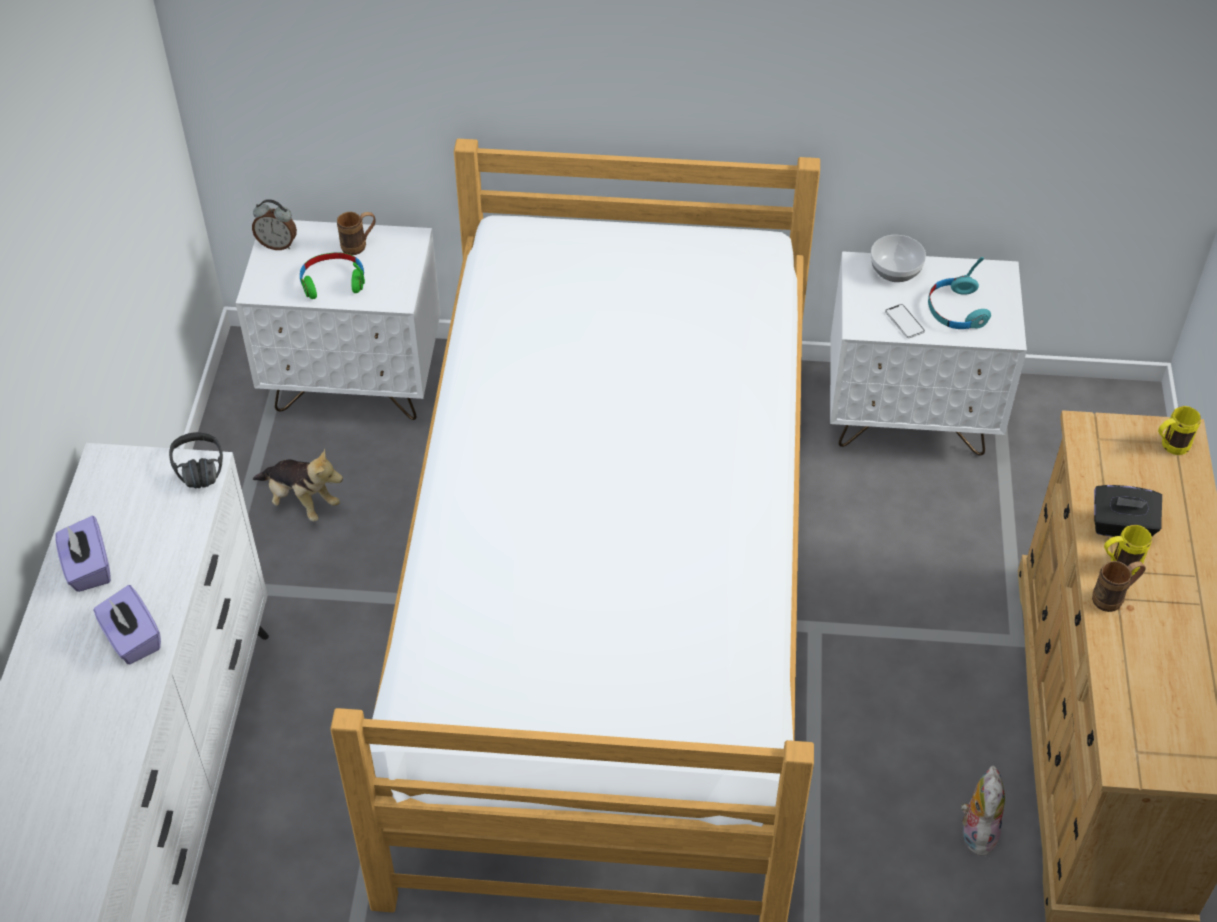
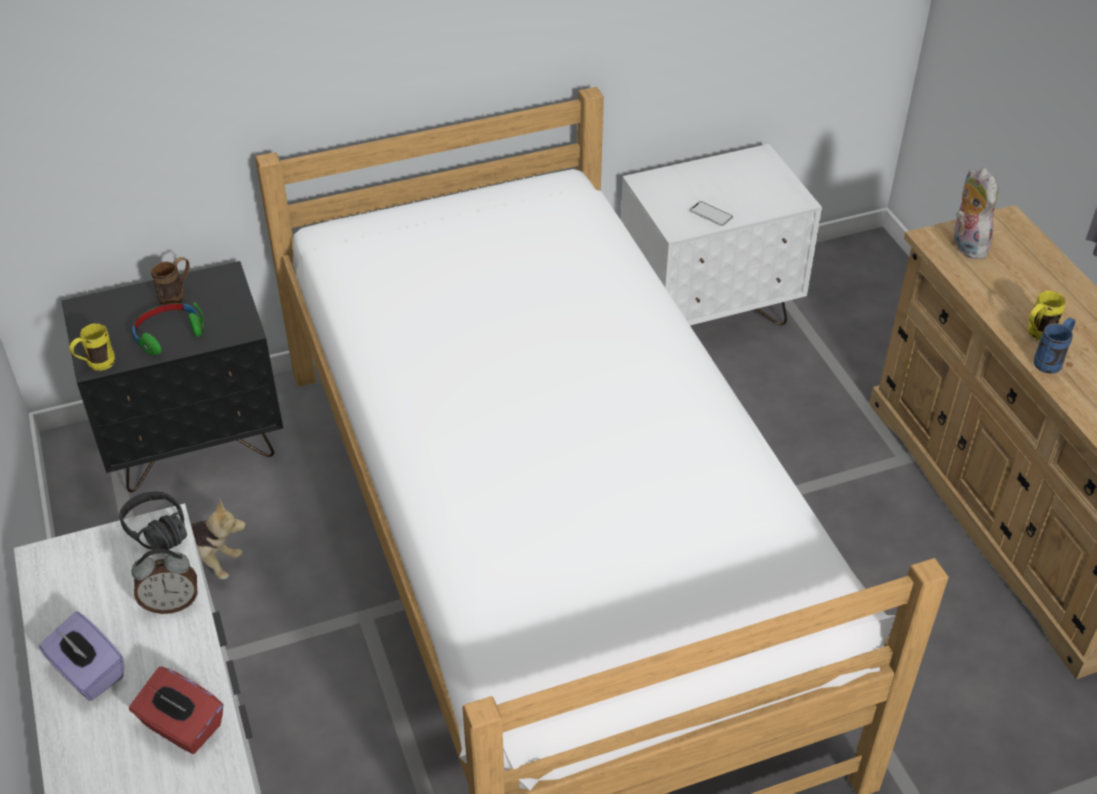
camera: 25 degrees left, 5 degrees down
(132, 639) = (182, 726): purple tissue box -> red tissue box
(277, 244) = (92, 318): alarm clock -> alarm clock (171, 603)
(355, 382) = (195, 442): white nightstand -> black nightstand
(896, 271) = (677, 178): bowl -> none
(956, 310) = (746, 194): turquoise headphones -> none
(976, 831) = (973, 625): plush toy -> plush toy (965, 245)
(1114, 598) = (1051, 360): brown mug -> blue mug
(1121, 526) = (1016, 304): black tissue box -> none
(1169, 447) = (1006, 233): yellow mug -> yellow mug (96, 365)

